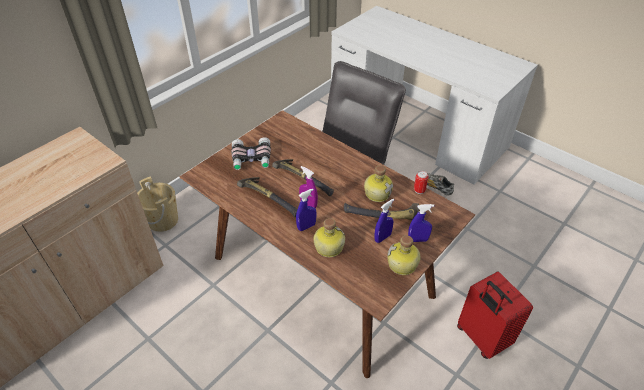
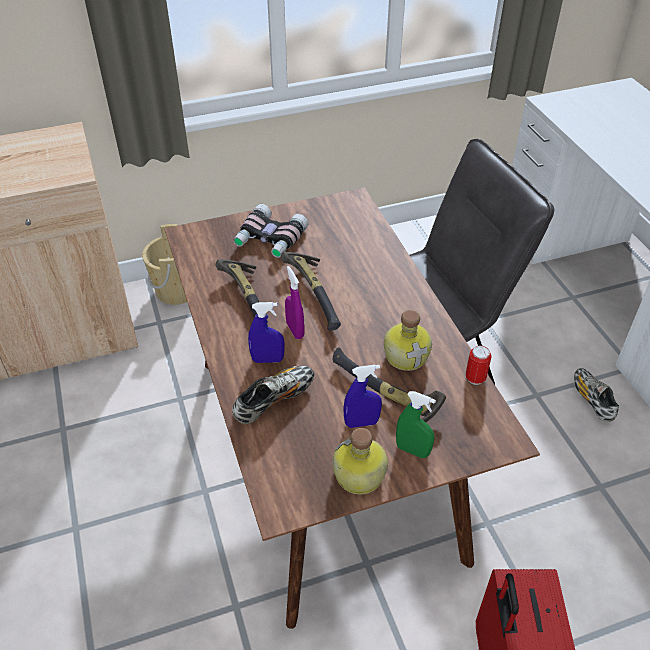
camera: 30 degrees right, 0 degrees up
(328, 247) = (274, 400): bottle -> shoe
(418, 240) = (412, 450): blue spray bottle -> green spray bottle

